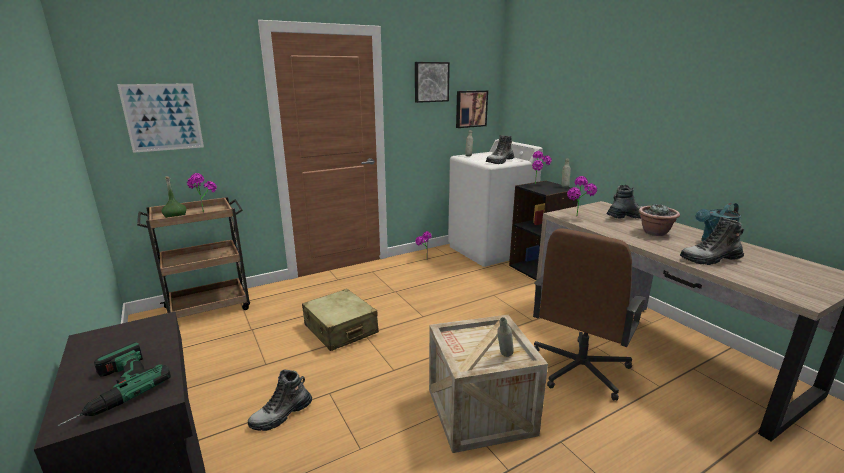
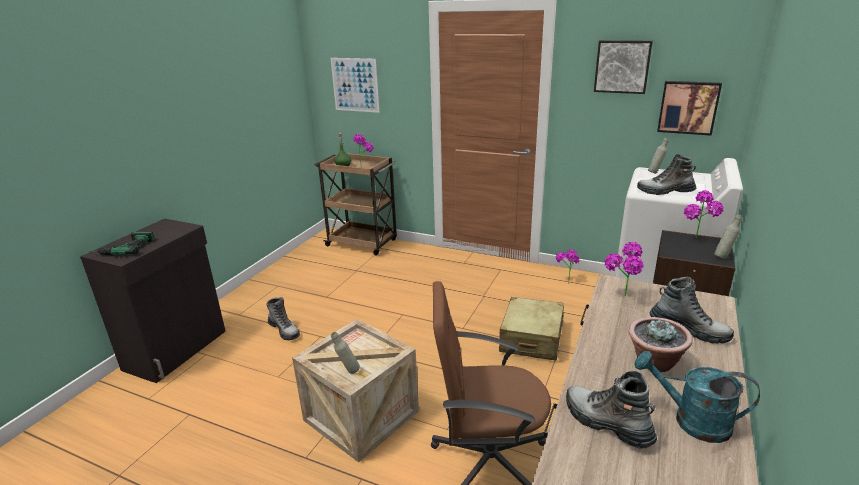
camera: 55 degrees right, 5 degrees up
(281, 415) = (284, 330): boot -> boot turned 150 degrees counterclockwise
(340, 329) = (396, 301): beige suitcase -> beige suitcase (531, 338)

